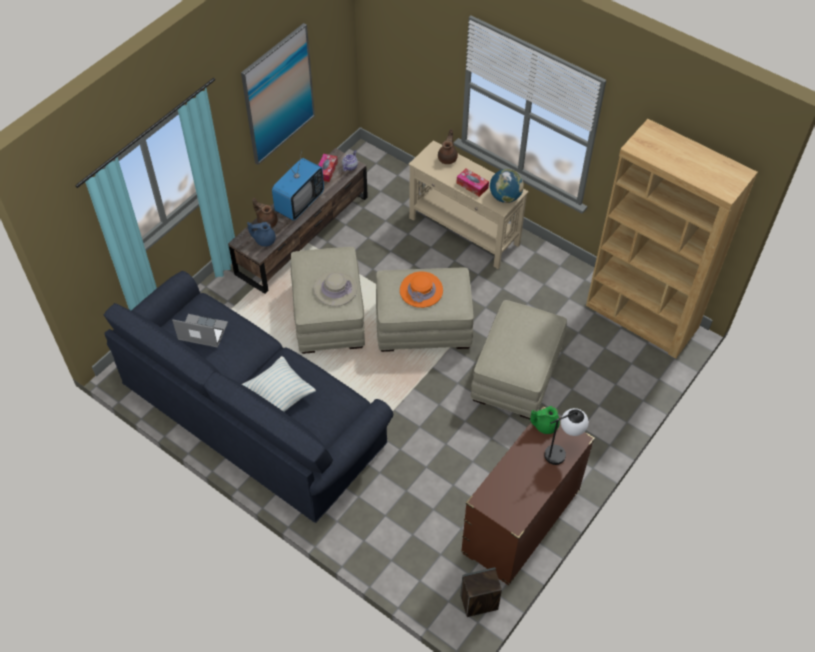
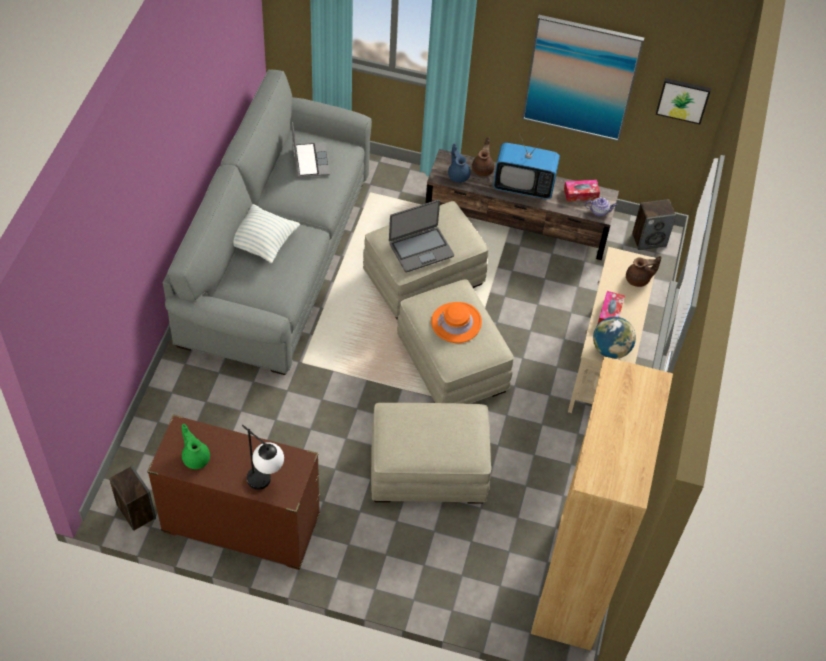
camera: 65 degrees right, 0 degrees up
(253, 415) = (276, 258): blue sofa -> grey sofa
(335, 289) = (421, 249): beige hat -> laptop
(336, 45) = (683, 99): none -> picture
(362, 162) = (649, 240): none -> speaker
(544, 425) = (293, 460): green teapot -> green teapot (196, 457)

